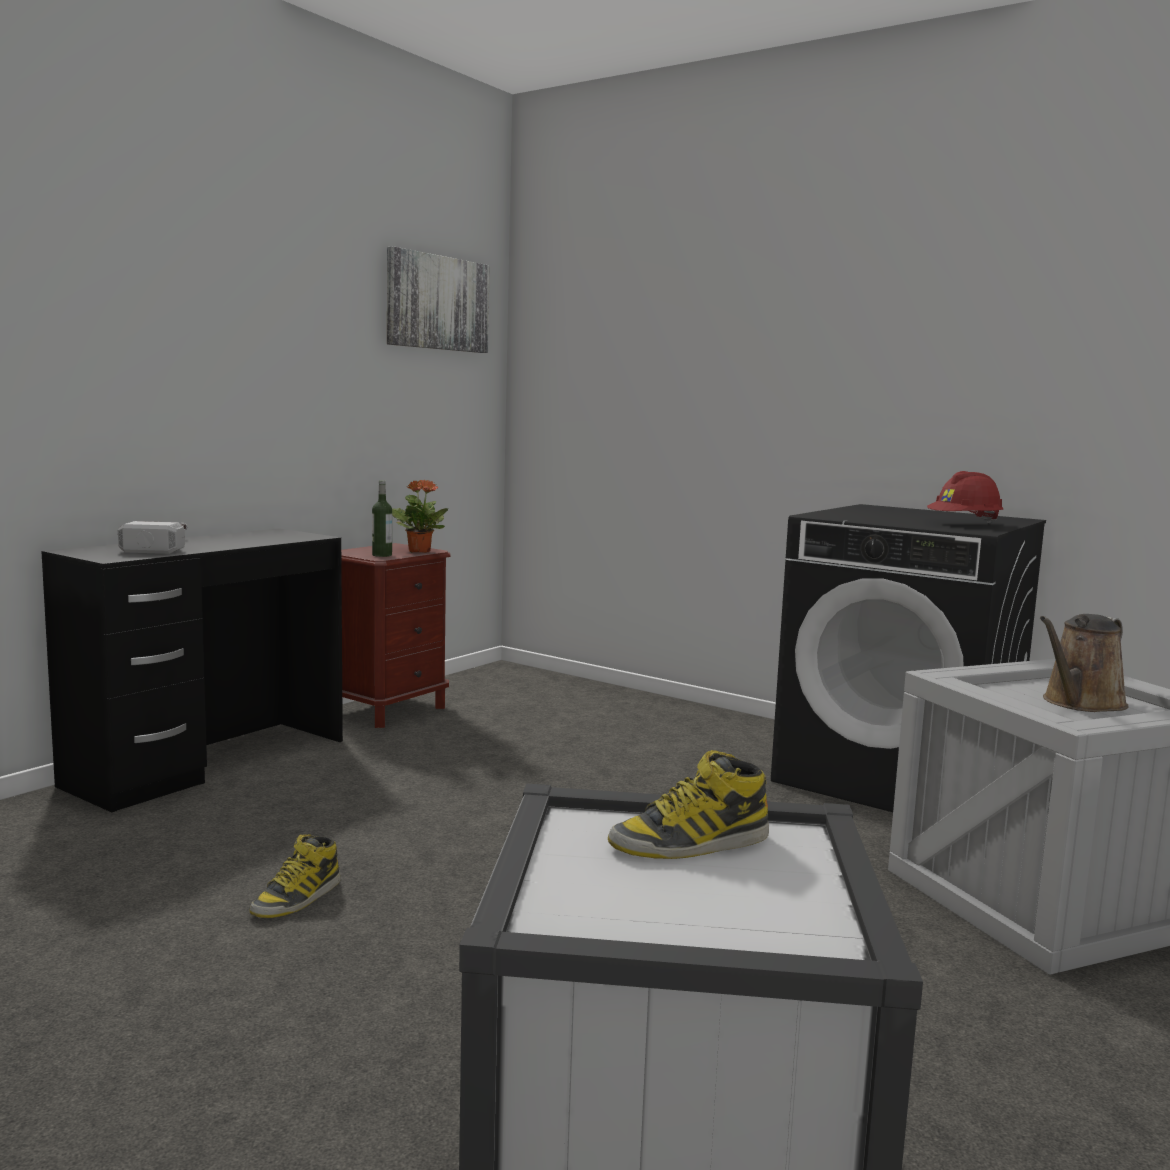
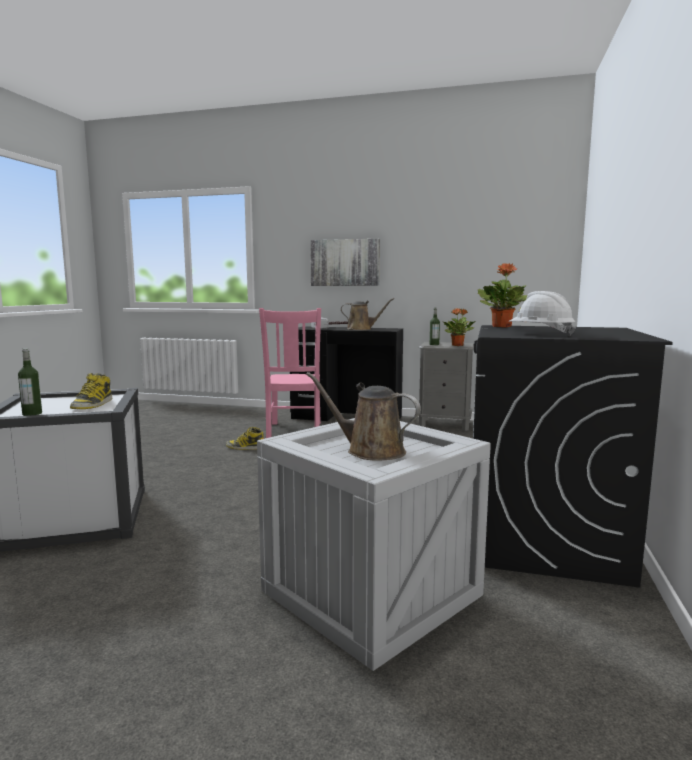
camera: 70 degrees right, 0 degrees up
(239, 827) = (294, 431): none -> pink chair
(246, 540) = (362, 329): none -> brown watering can
(389, 710) = (444, 424): brown nightstand -> grey nightstand
(437, 303) = (516, 213): picture -> picture (345, 262)
(690, 843) = (92, 405): boot -> boot turned 135 degrees counterclockwise
(780, 914) = (32, 414): none -> bottle
(835, 516) = (502, 326): none -> potted plant
(964, 524) = (540, 334): red hard hat -> white hard hat

